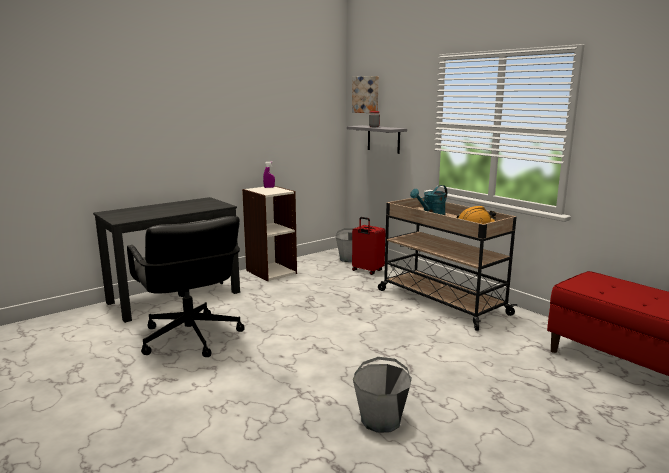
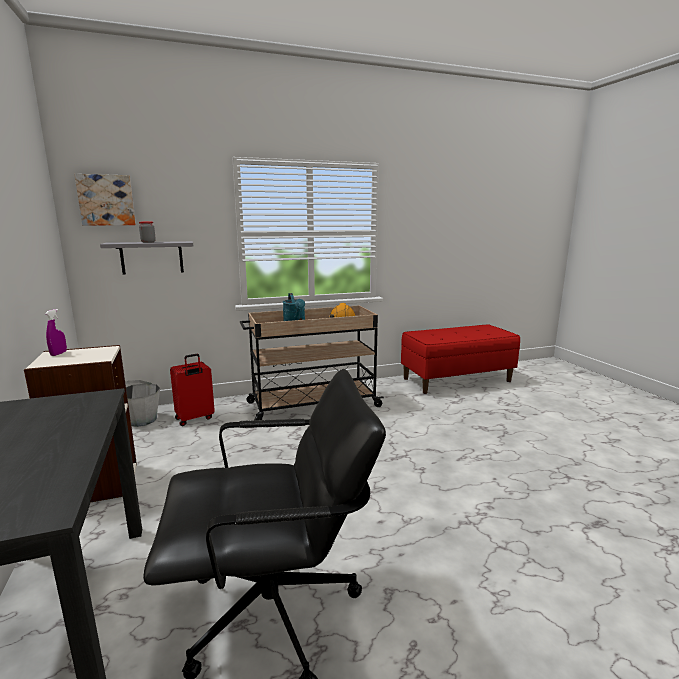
camera: 70 degrees left, 0 degrees up
(381, 420) = (519, 484): grey bucket -> none

